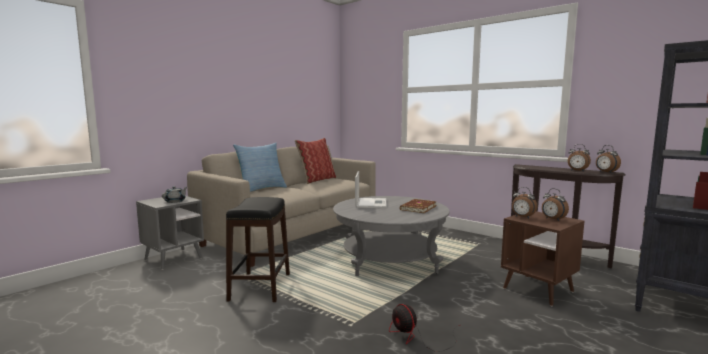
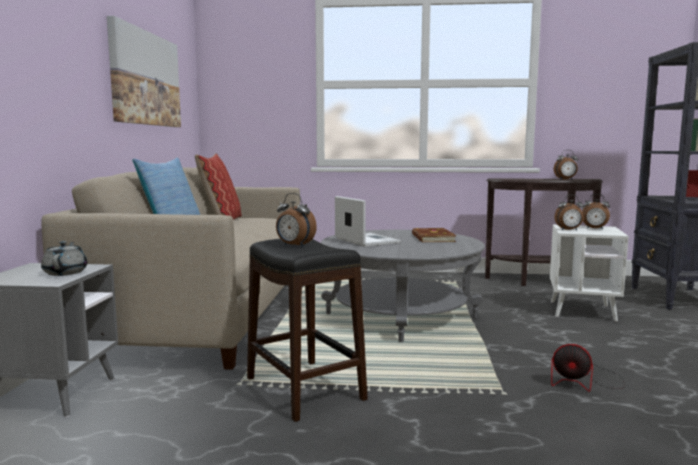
camera: 35 degrees left, 0 degrees up
(283, 95) = (145, 79): none -> picture
(538, 290) = (582, 311): brown side table -> white side table
(605, 172) = (589, 179): alarm clock -> alarm clock (294, 246)

